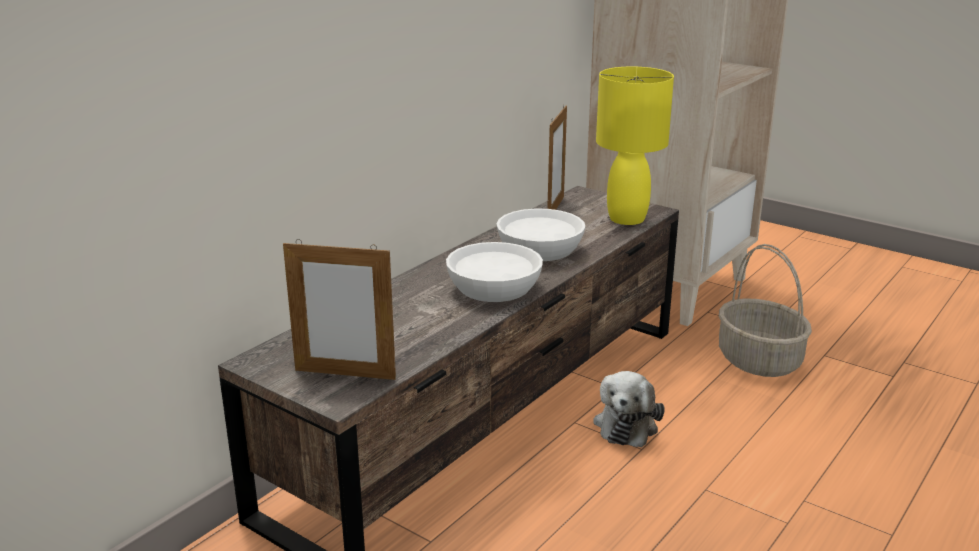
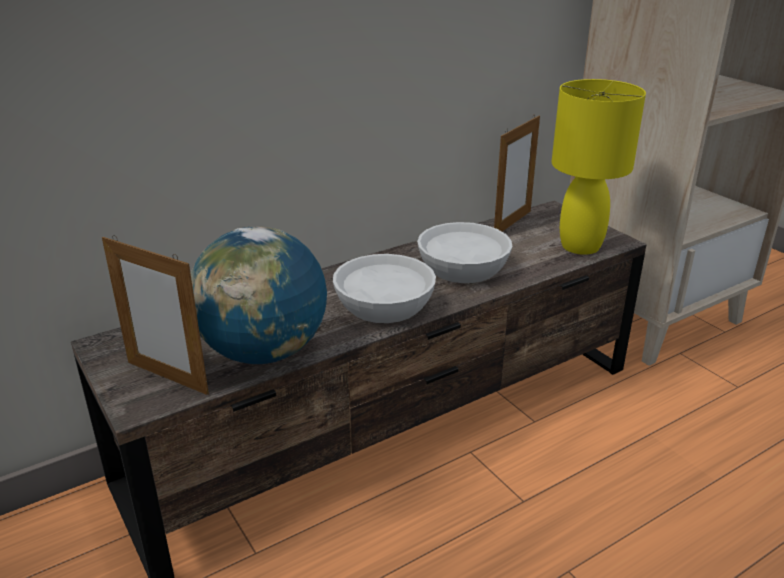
camera: 20 degrees right, 5 degrees up
(417, 341) = (264, 352): none -> globe
(627, 424) = (523, 467): plush toy -> none
(760, 361) = (711, 424): basket -> none

